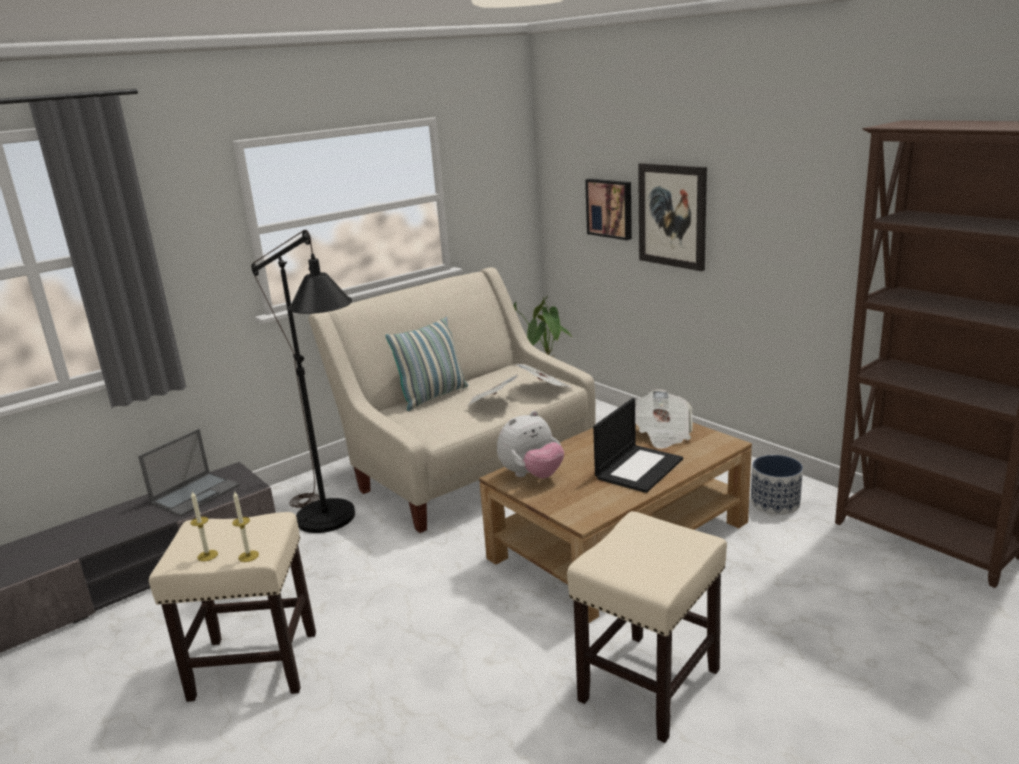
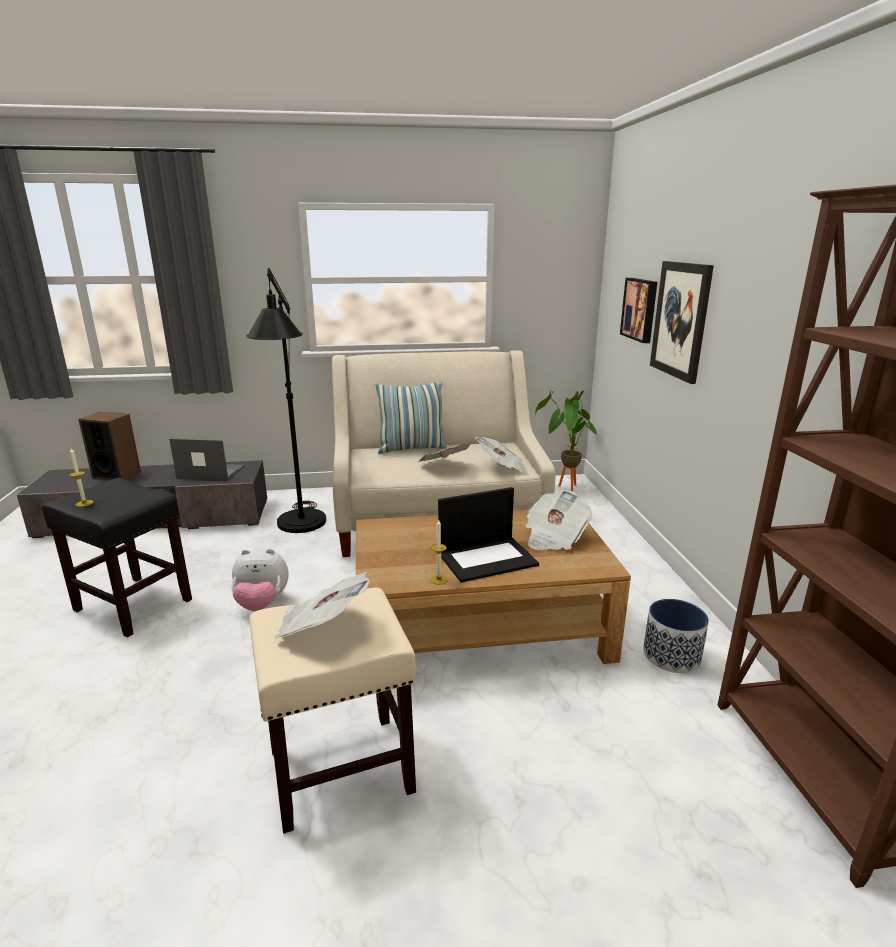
camera: 30 degrees right, 0 degrees up
(68, 537) = (117, 475): none -> speaker
(196, 494) = (210, 472): laptop -> laptop turned 150 degrees counterclockwise
(248, 556) = (98, 512): candle -> candle (439, 579)
(252, 665) = (132, 605): beige stool -> black stool
(532, 475) = (394, 532): plush toy -> plush toy (262, 604)
(643, 551) = (322, 626): none -> newspaper

